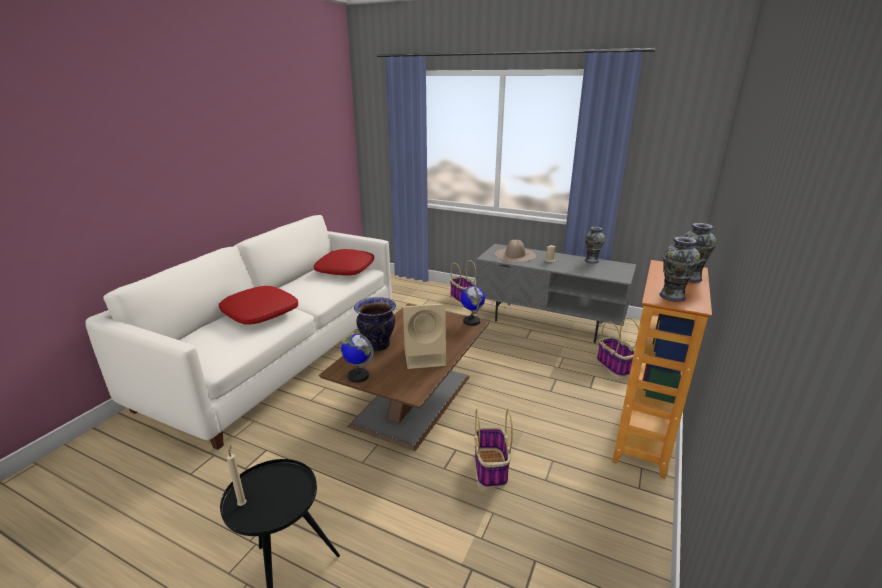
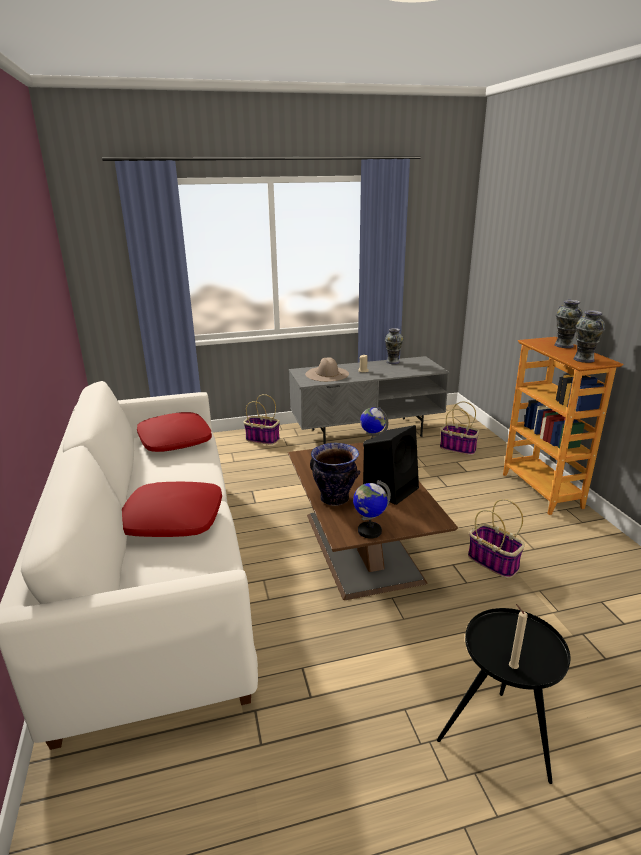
camera: 40 degrees left, 0 degrees up
(426, 356) = (391, 488): beige speaker -> black speaker

